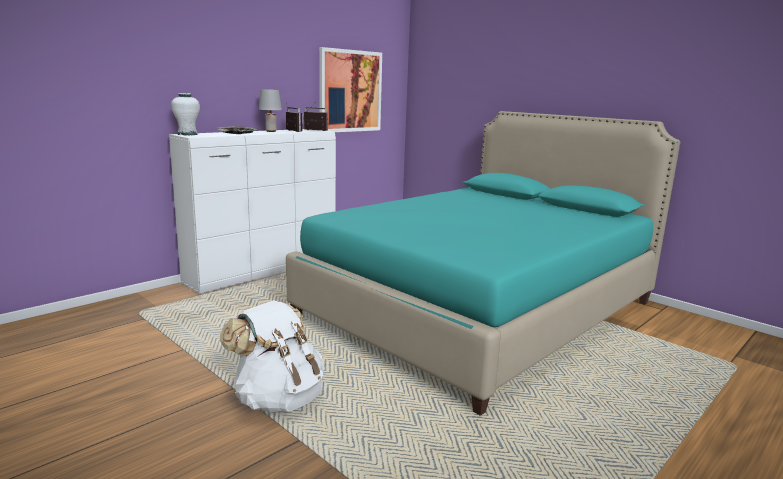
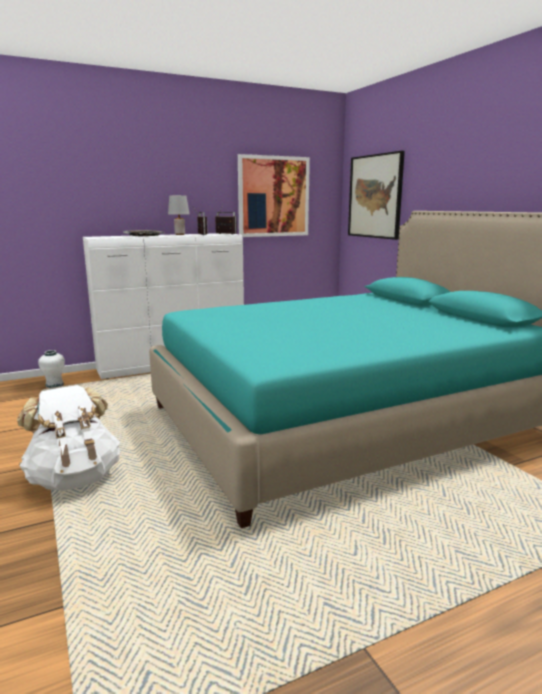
camera: 20 degrees right, 0 degrees up
(187, 134) = (96, 236): white vase -> white vase (54, 385)
(449, 94) = (375, 196): none -> picture

